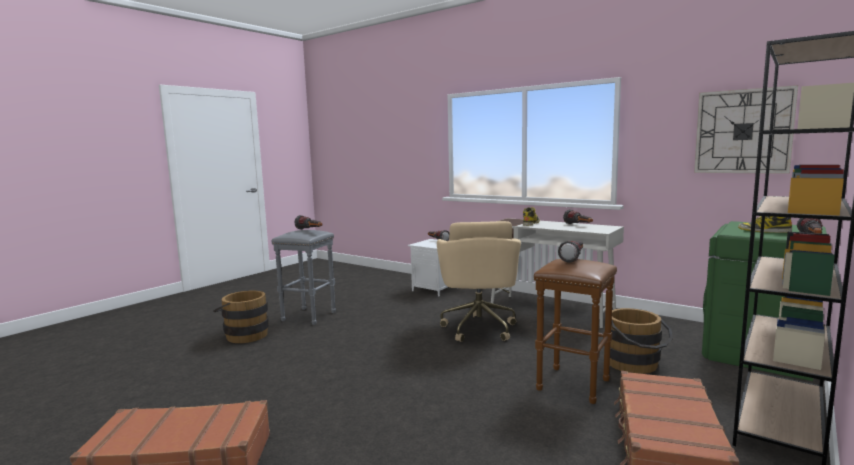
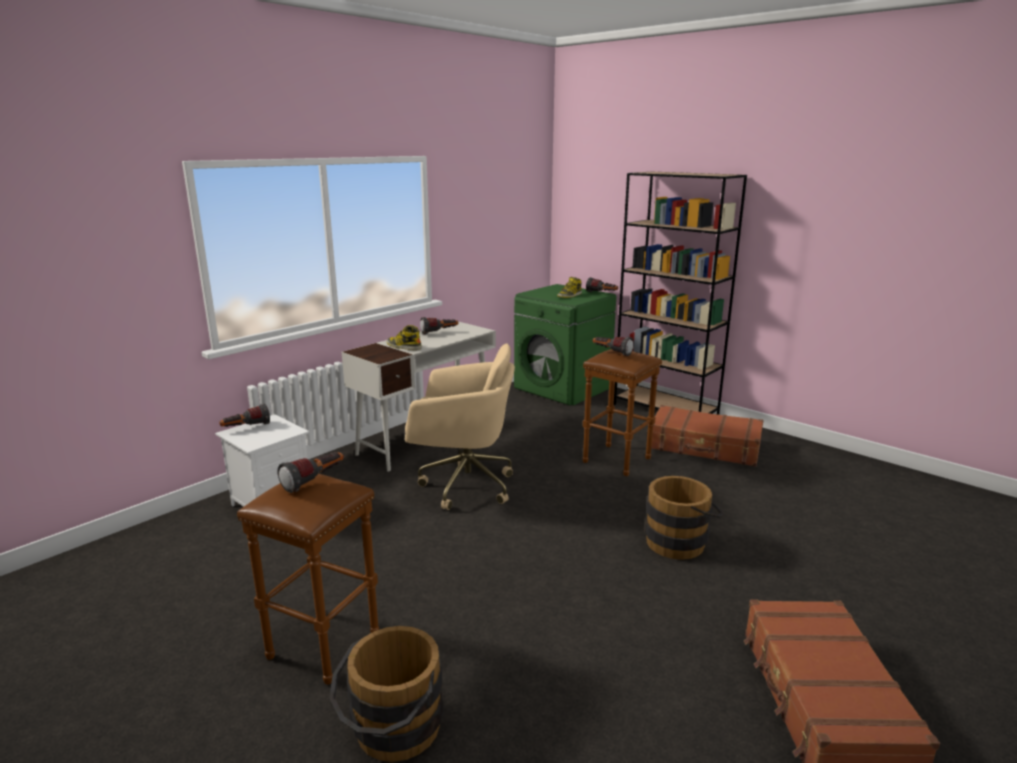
camera: 85 degrees left, 10 degrees up
(307, 316) = (324, 646): grey stool -> brown stool
(635, 365) = (581, 430): brown bucket -> brown bucket (680, 541)
(743, 131) = (508, 214): wall clock -> none

